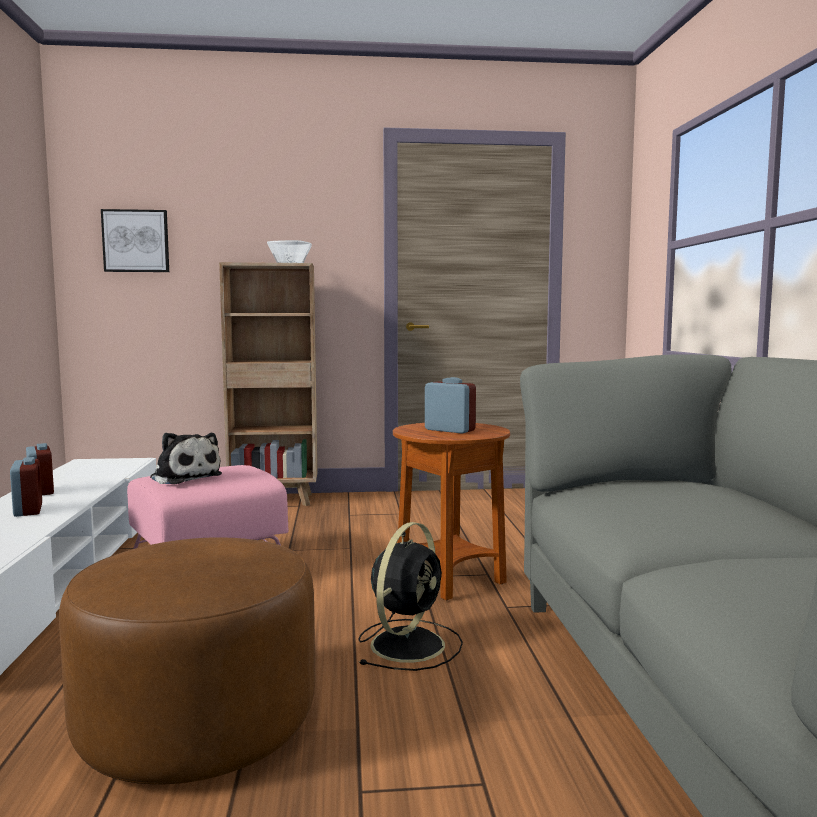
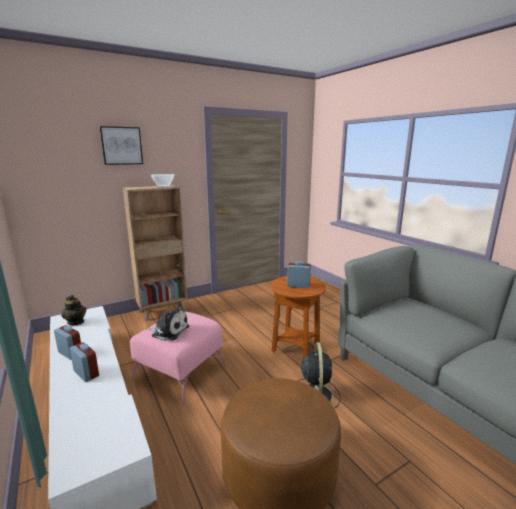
camera: 25 degrees left, 10 degrees up
(95, 467) = (76, 322): none -> teapot
(136, 241) = (60, 174): picture -> picture (121, 145)

